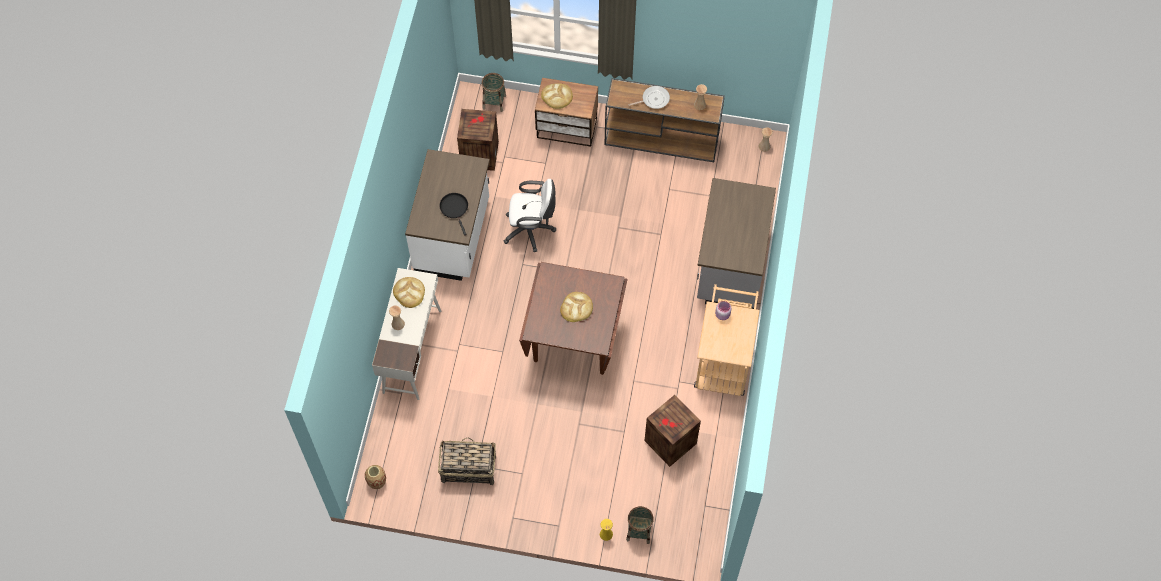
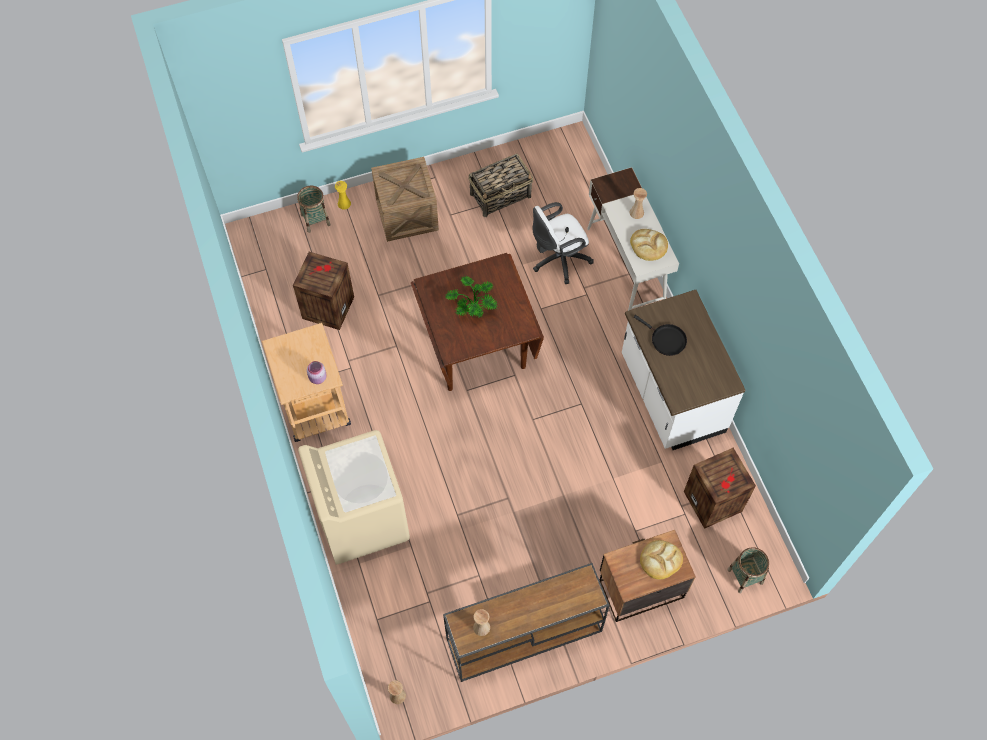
camera: 150 degrees right, 0 degrees up
(377, 482) = (572, 147): vase -> none
(531, 230) = (597, 445): white office chair -> white office chair (558, 260)
(558, 494) = (407, 214): none -> crate
(576, 308) = (473, 308): bread -> potted plant
(653, 99) = (540, 603): frying pan -> none
(730, 265) = (362, 519): grey counter -> beige washing machine

